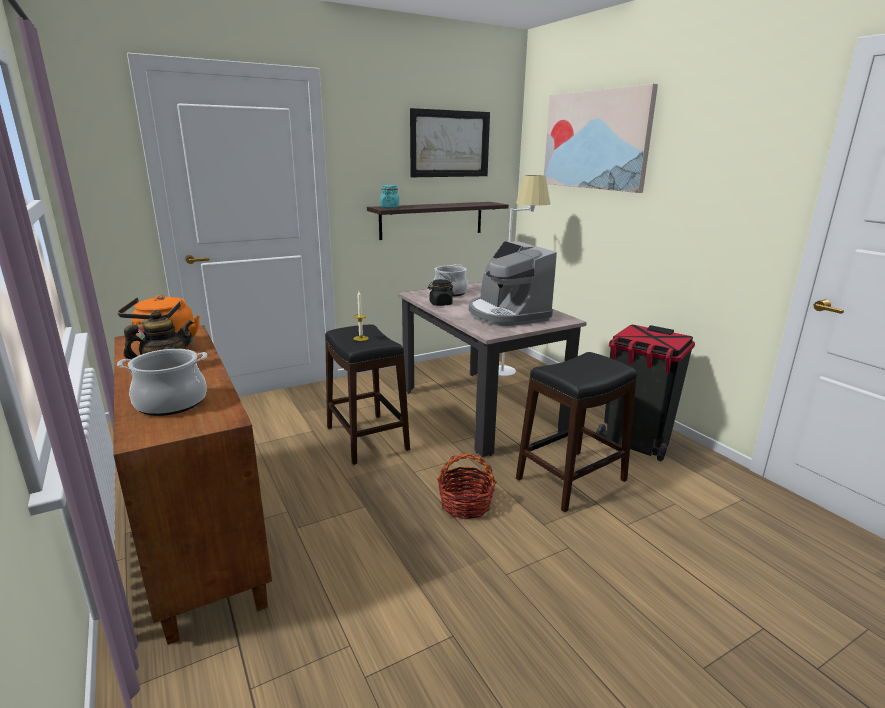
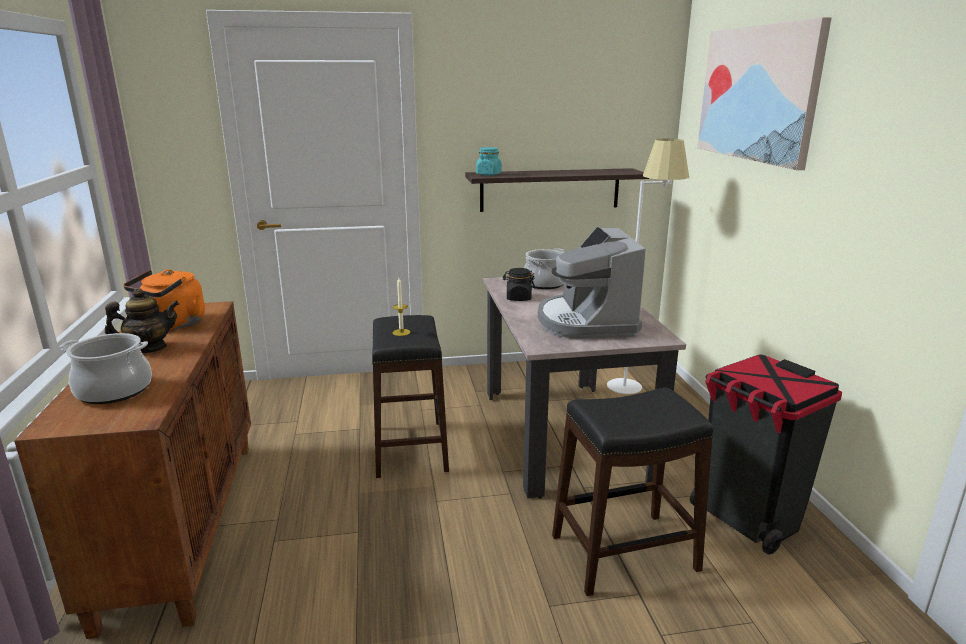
camera: 20 degrees right, 0 degrees up
(449, 144) = (577, 96): picture -> none
(465, 504) = (470, 556): basket -> none

